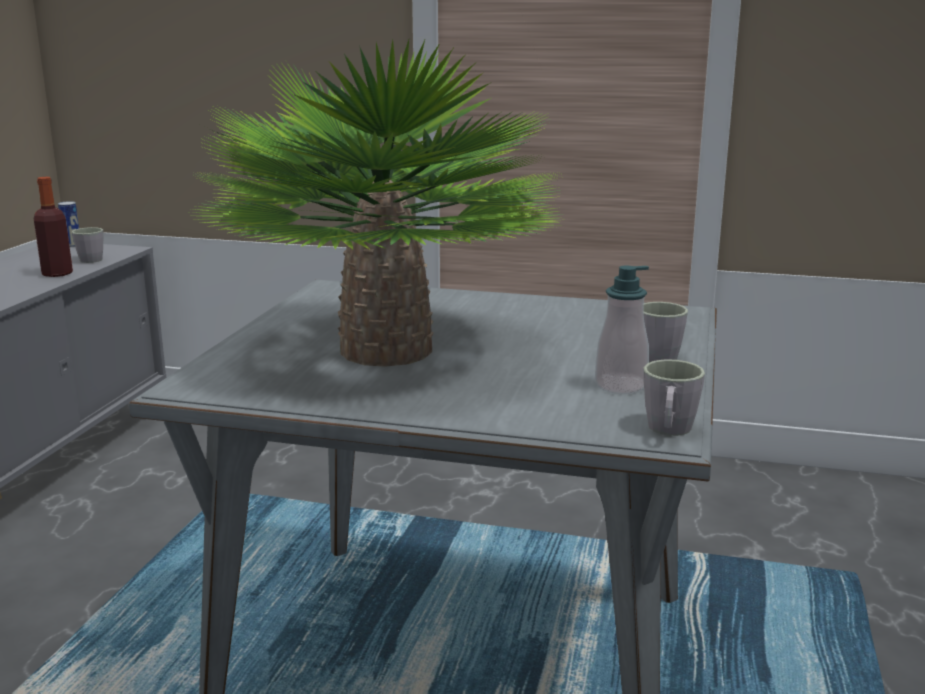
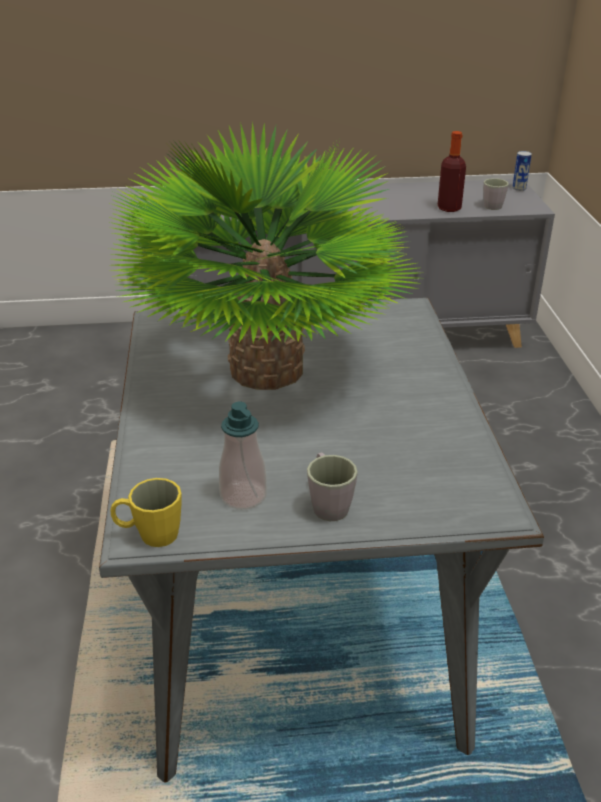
camera: 70 degrees right, 15 degrees up
(668, 431) = (150, 534): grey mug -> yellow mug

